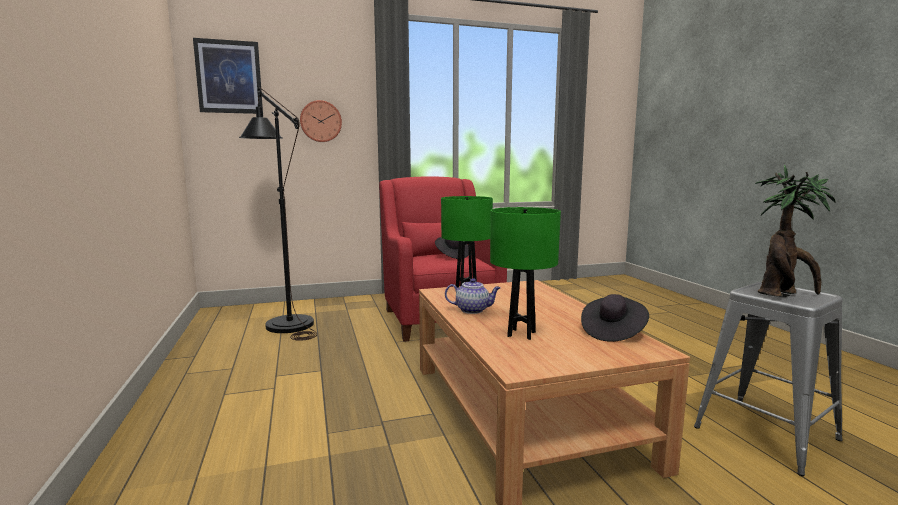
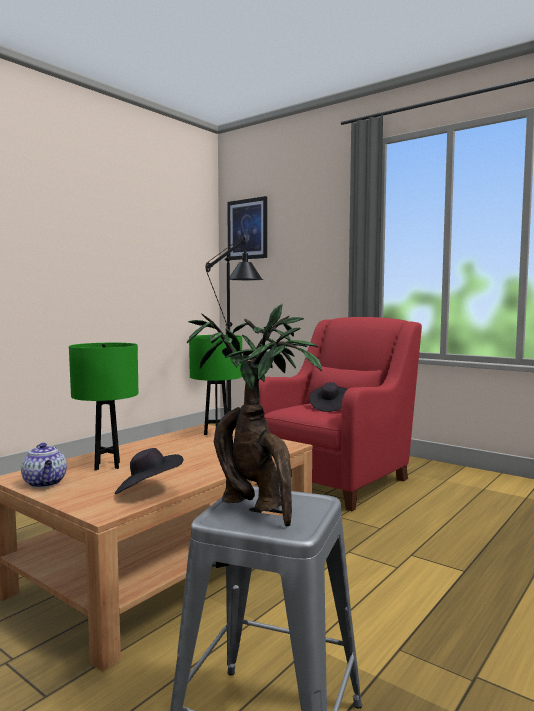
camera: 55 degrees right, 5 degrees down
(321, 121) = (308, 261): wall clock -> none
(473, 310) = (160, 444): teapot -> teapot (45, 483)

